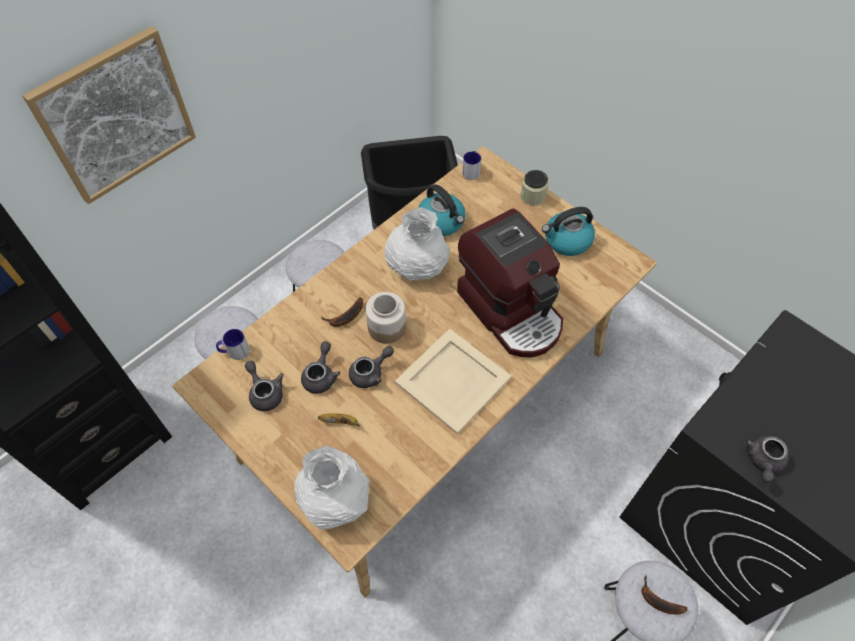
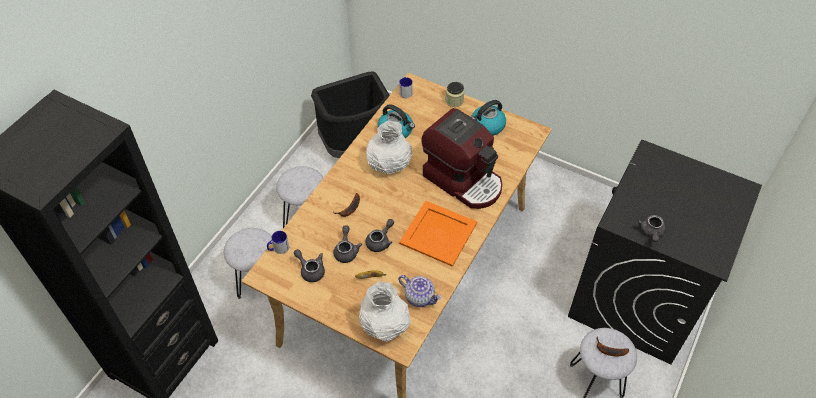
camera: 15 degrees left, 5 degrees down
(116, 116) = (164, 97): picture -> none
(386, 327) = (381, 209): jar -> none
(398, 469) = (420, 297): none -> teapot
(453, 379) = (438, 232): beige tray -> orange tray

